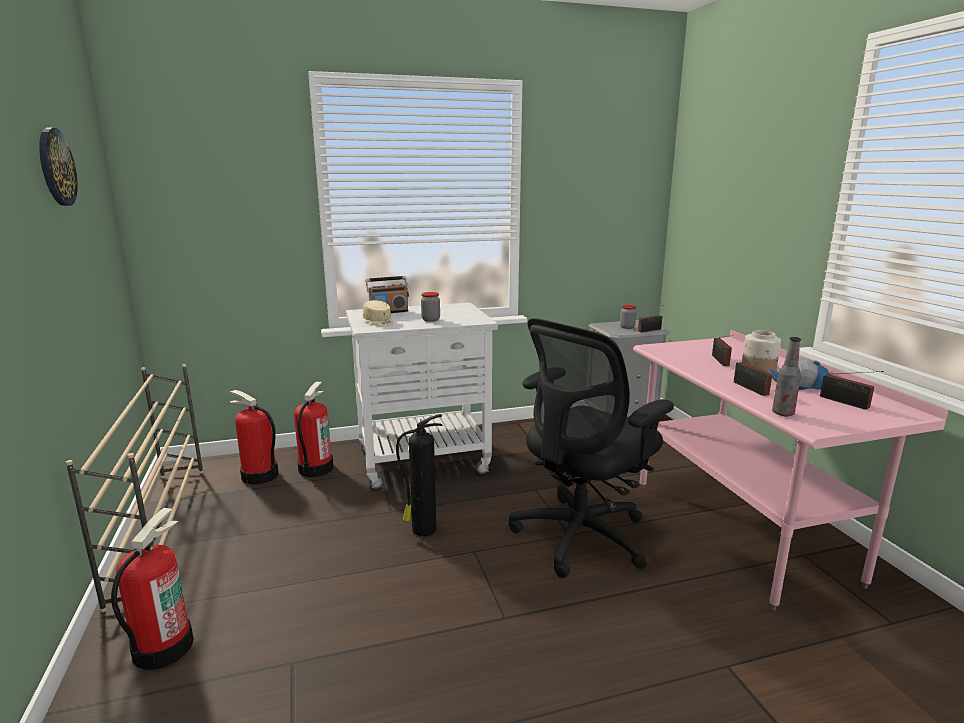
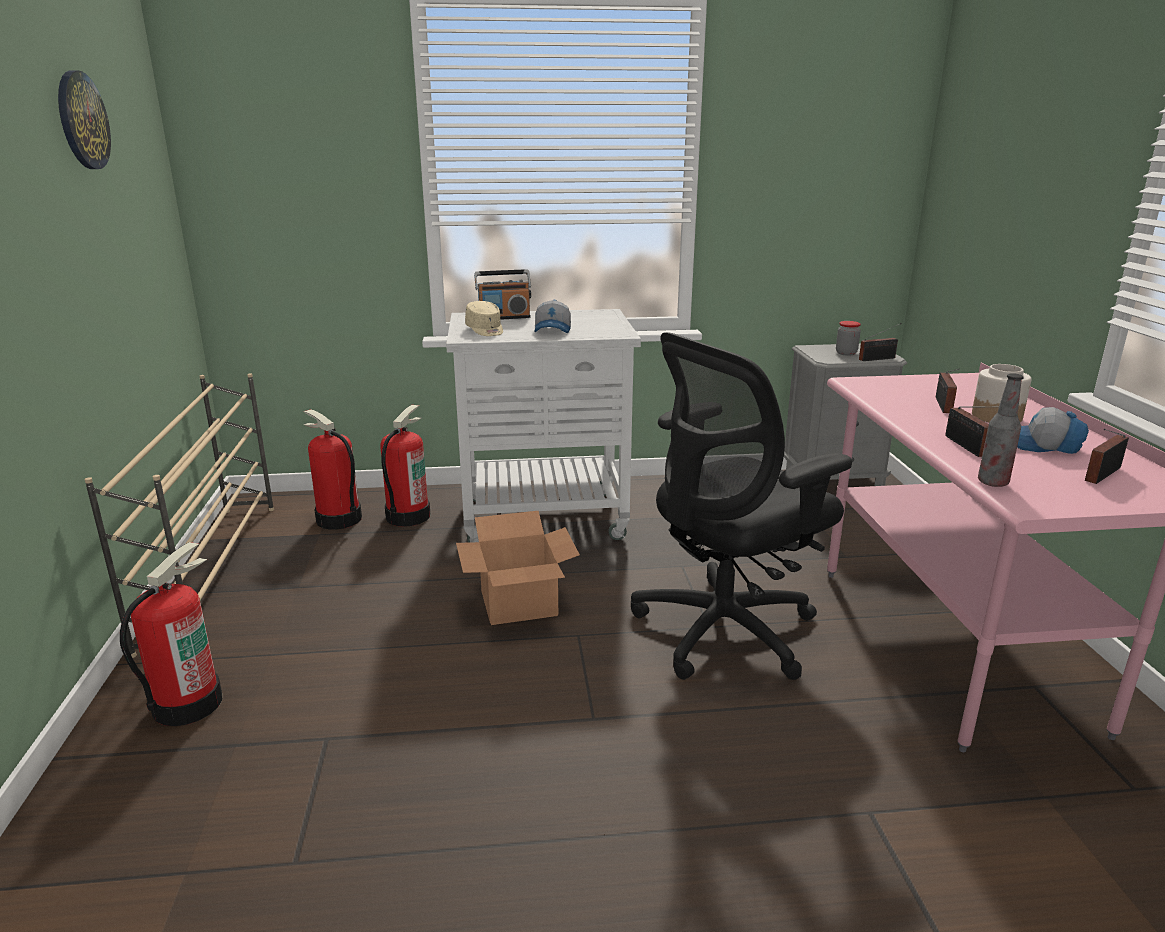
camera: 10 degrees right, 5 degrees up
(422, 530) = (520, 603): fire extinguisher -> cardboard box
(430, 320) = (553, 330): jar -> cap
(846, 403) = (1100, 475): radio -> radio turned 75 degrees clockwise

